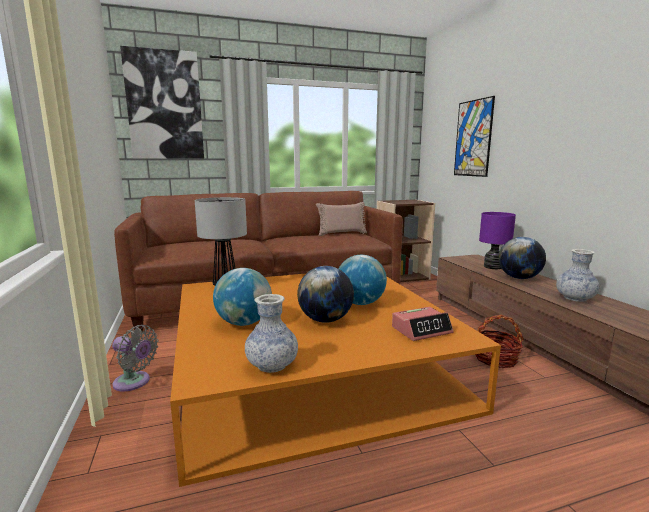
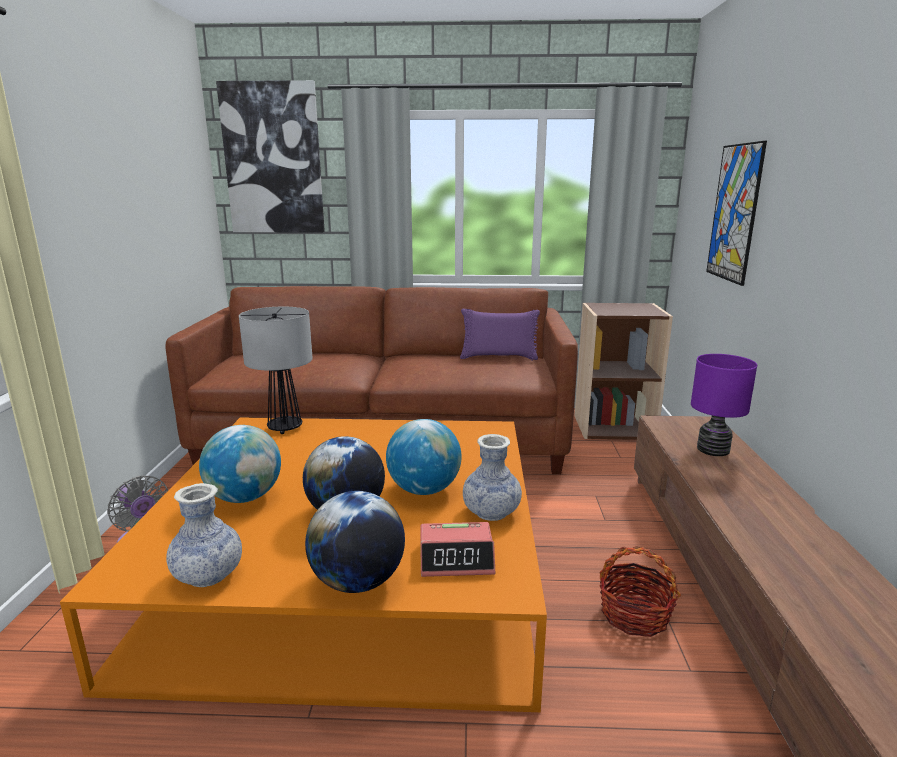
camera: 20 degrees right, 5 degrees up
(341, 234) = (498, 357): beige pillow -> purple pillow
(519, 278) = (733, 482): globe -> globe (358, 582)
(575, 298) = (788, 546): vase -> vase (491, 512)

